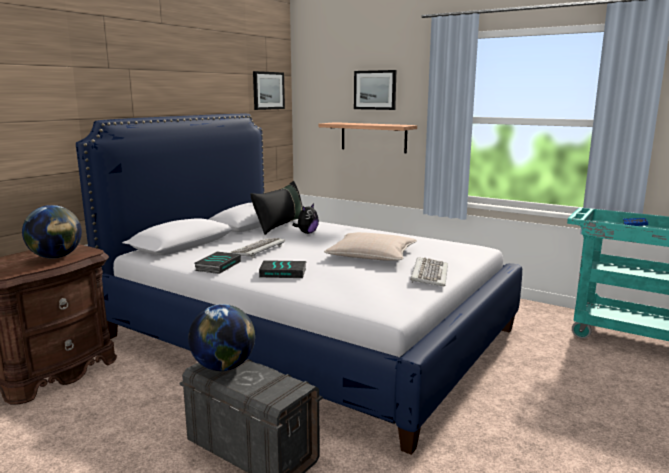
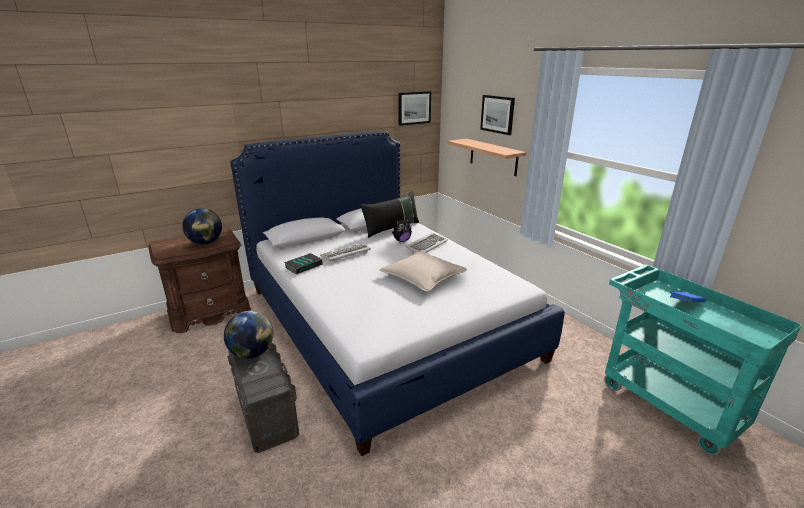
camera: 25 degrees right, 10 degrees up
(283, 272) = (337, 283): book -> none
(429, 274) = (441, 311): keyboard -> keyboard (426, 245)

